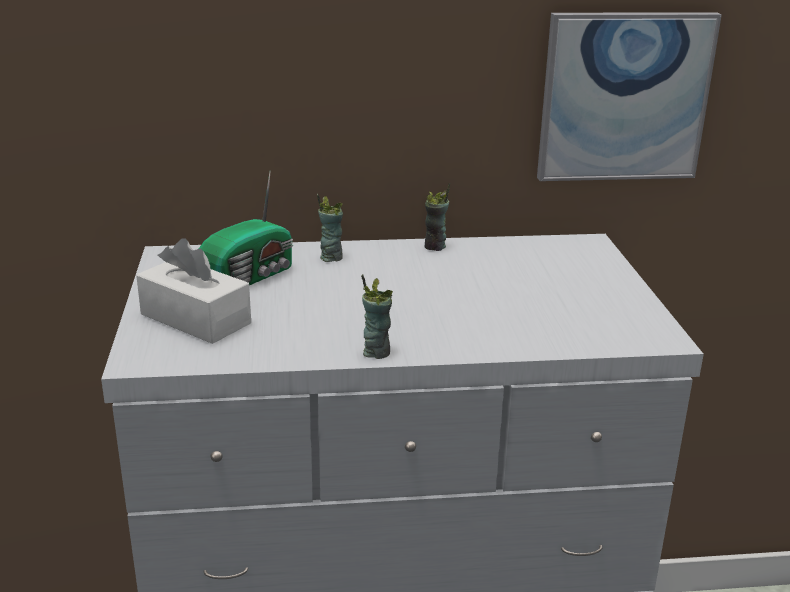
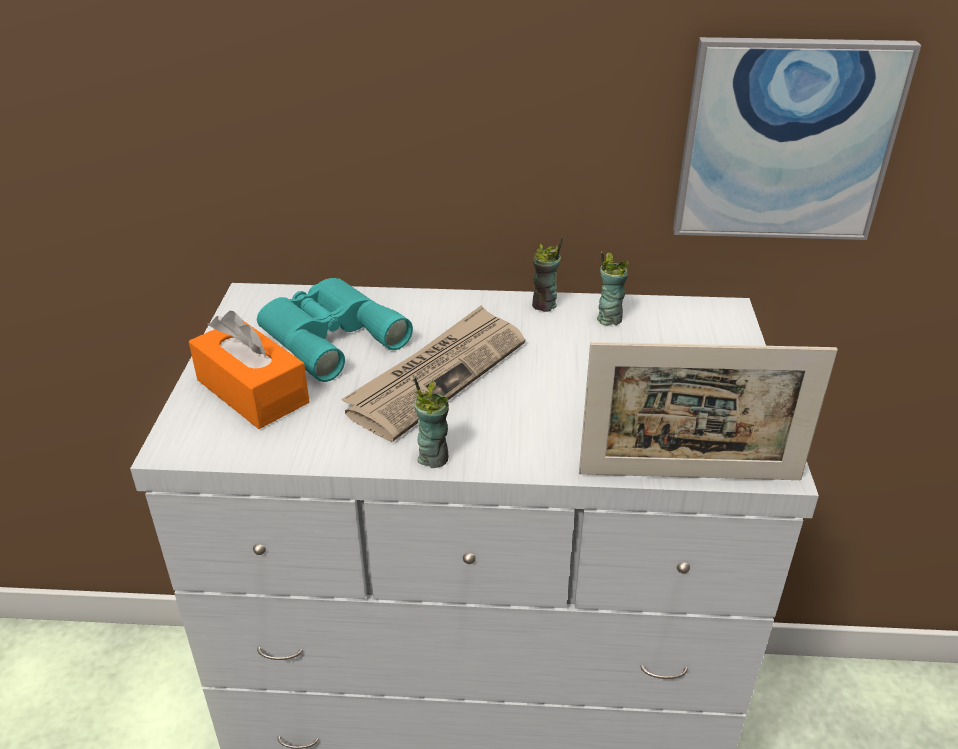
camera: 10 degrees right, 10 degrees up
(195, 319) = (252, 391): white tissue box -> orange tissue box
(251, 277) = (329, 335): radio -> turquoise binoculars
(331, 257) = (423, 313): cup -> cup (609, 319)
(359, 298) = (437, 375): none -> newspaper
(596, 349) = (689, 476): none -> picture frame

